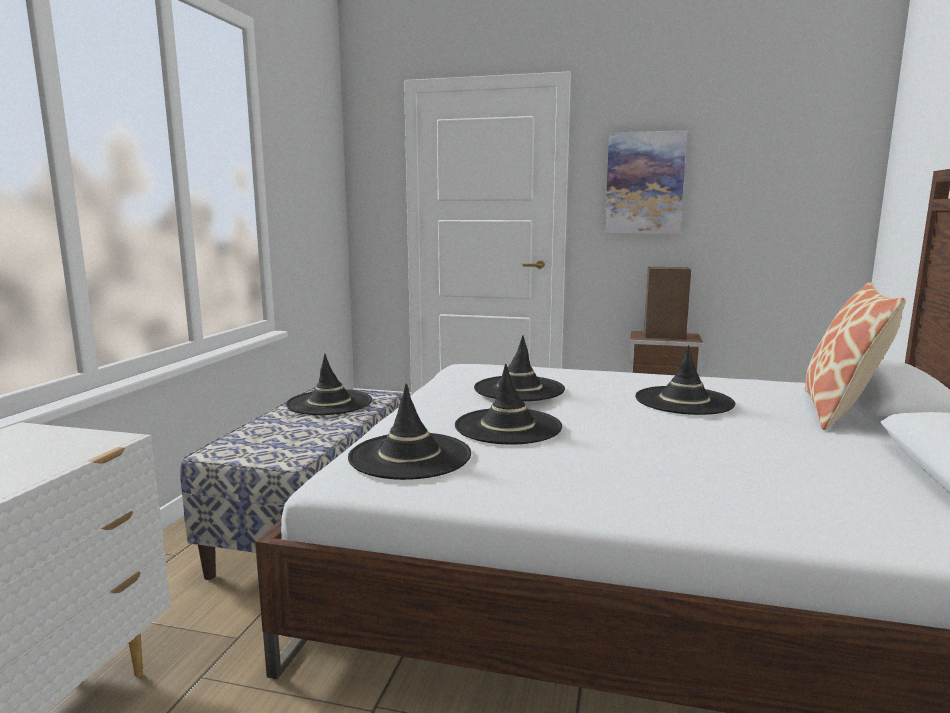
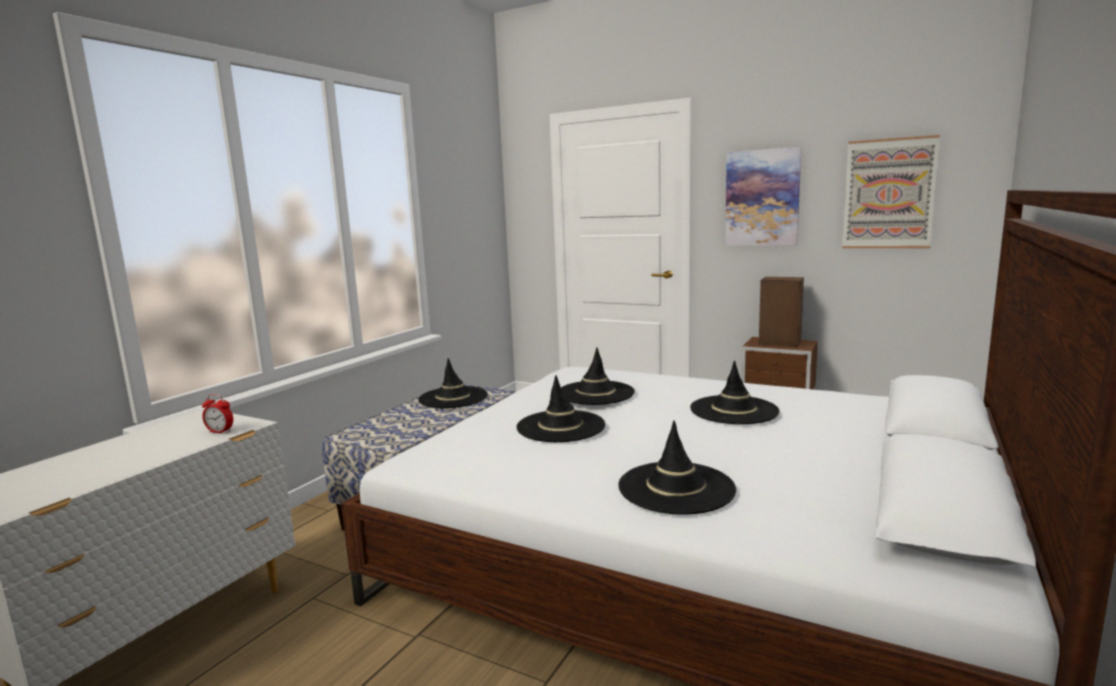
camera: 15 degrees right, 0 degrees up
(67, 452) = (220, 432): none -> alarm clock
(410, 456) = (465, 447): black hat -> black hat (676, 488)
(772, 182) = (888, 194): none -> picture
(840, 411) = (879, 427): pillow -> none

